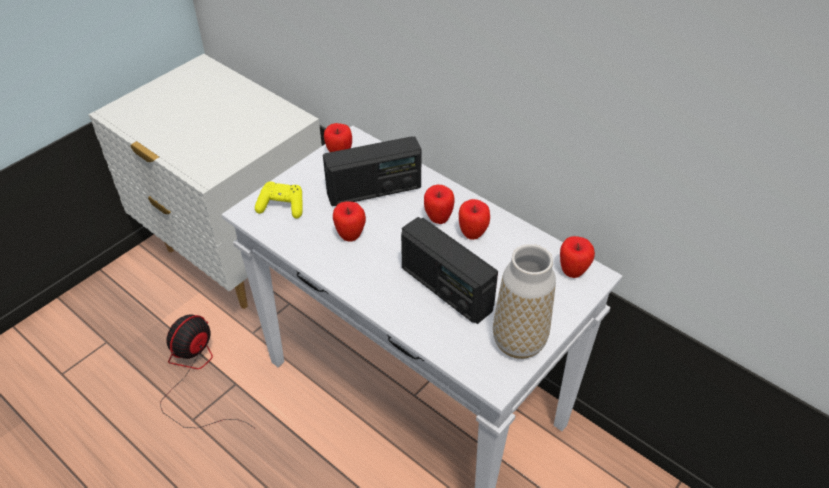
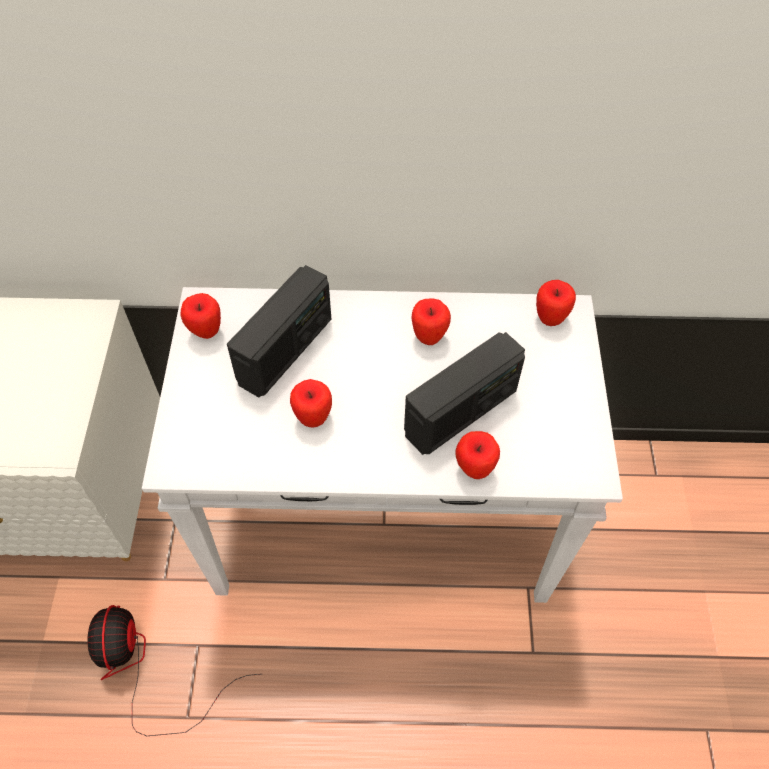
camera: 40 degrees left, 10 degrees up
(282, 206) = (204, 433): yellow game controller -> none
(438, 219) = (381, 341): apple -> apple (474, 469)
(446, 289) = (461, 412): radio -> radio turned 45 degrees counterclockwise
(518, 342) = (574, 421): vase -> none

